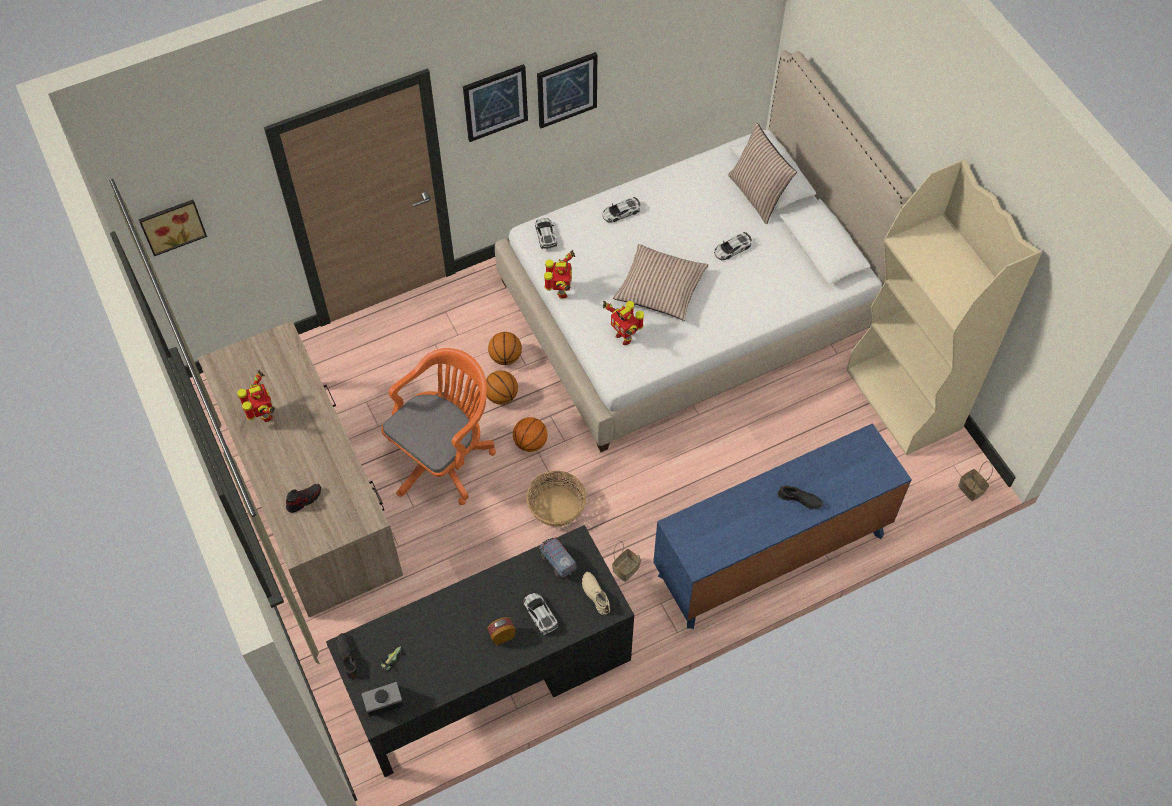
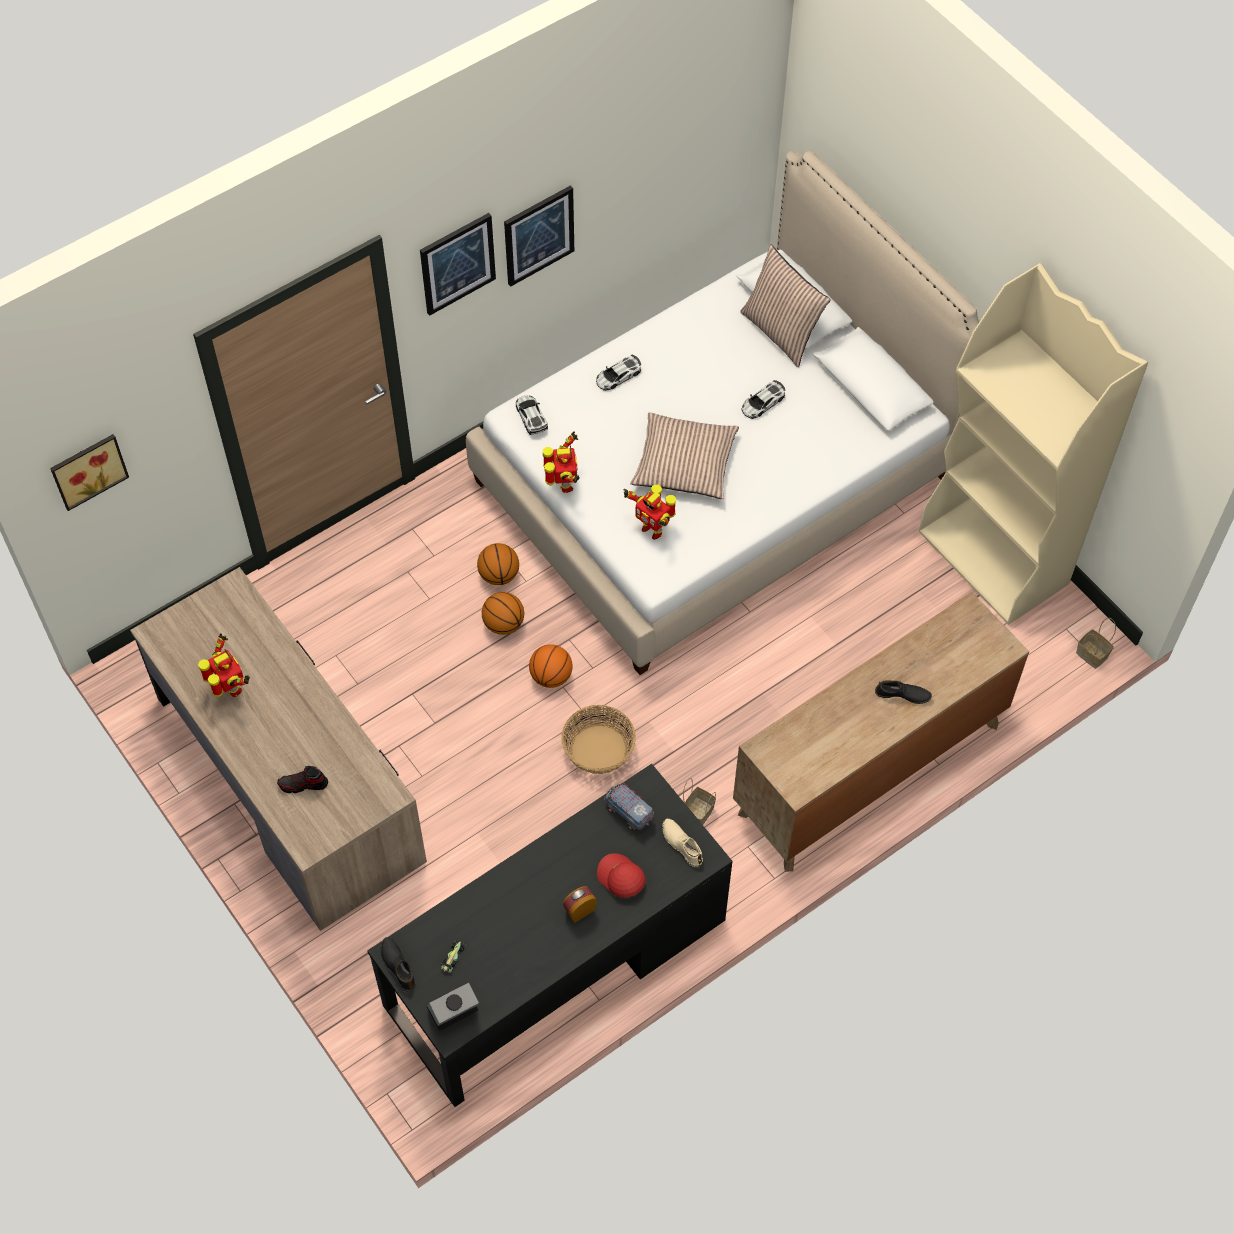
camera: 10 degrees left, 0 degrees up
(304, 500) = (303, 784): shoe -> shoe turned 135 degrees counterclockwise
(444, 457) = (448, 709): orange office chair -> none
(540, 614) = (620, 878): toy car -> red cap
(771, 555) = (869, 769): blue dresser -> brown dresser

